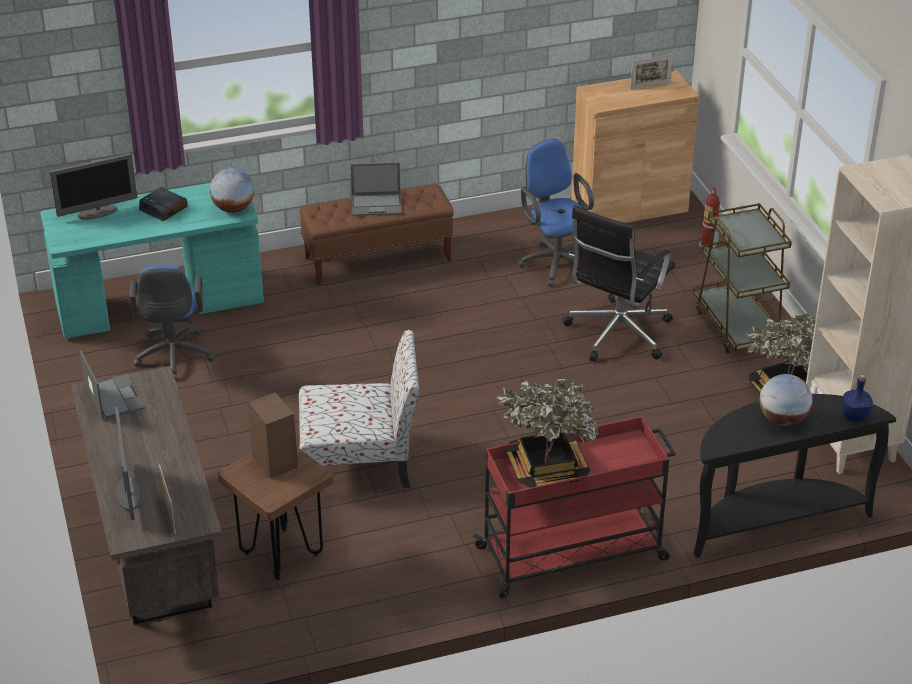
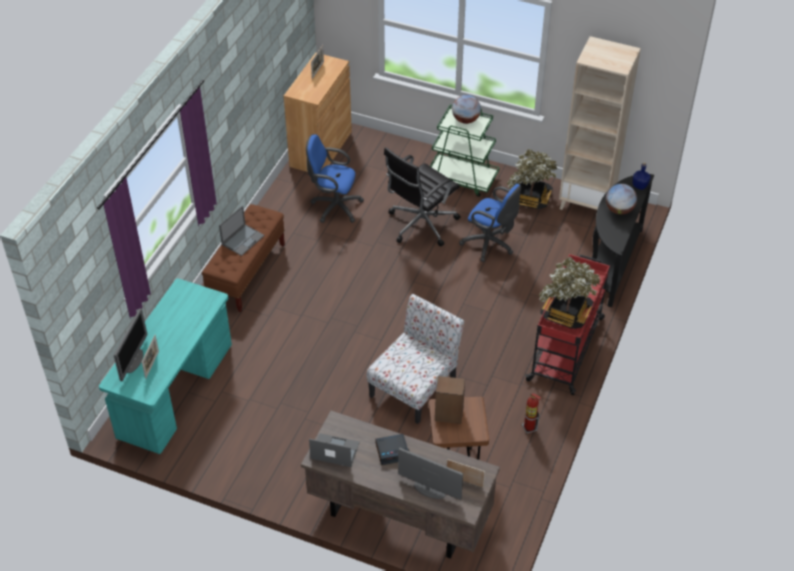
camera: 50 degrees left, 10 degrees up
(104, 225) = (152, 364): none -> picture frame
(164, 209) = (168, 329): alarm clock -> alarm clock (392, 451)
(174, 358) = (236, 413): blue office chair -> blue office chair (490, 244)
(233, 209) = (206, 299): globe -> globe (465, 120)
(616, 334) = (420, 224): black office chair -> black office chair turned 60 degrees clockwise
(707, 245) = (388, 145): fire extinguisher -> fire extinguisher (529, 428)
(737, 325) = (462, 178): brown cart -> green cart

